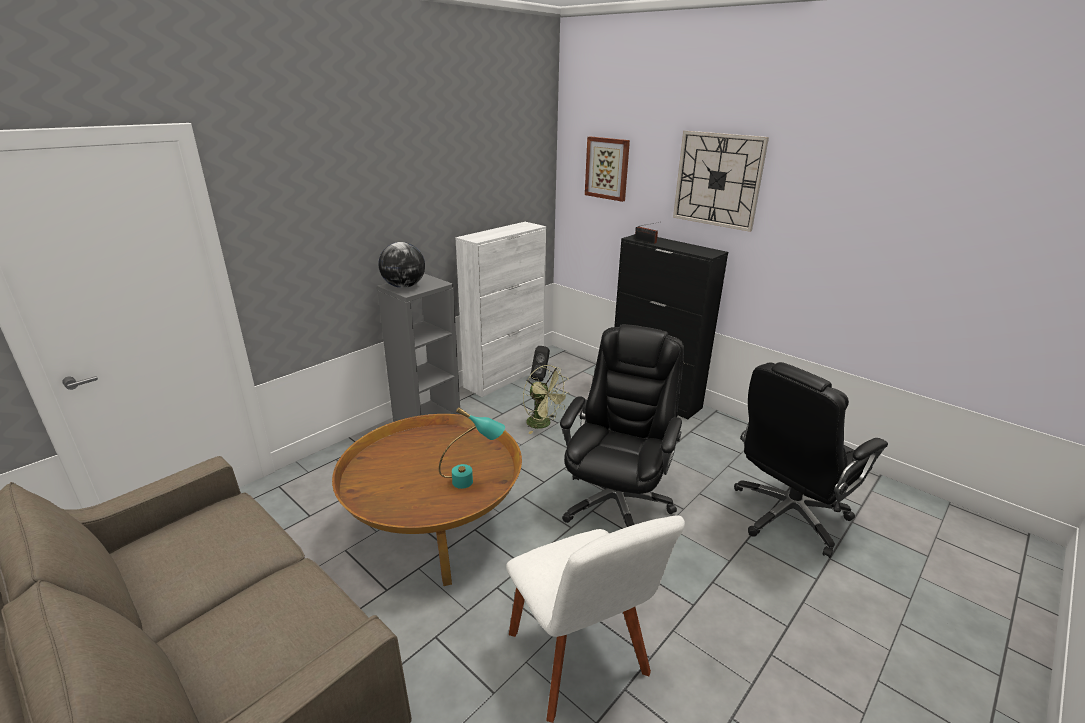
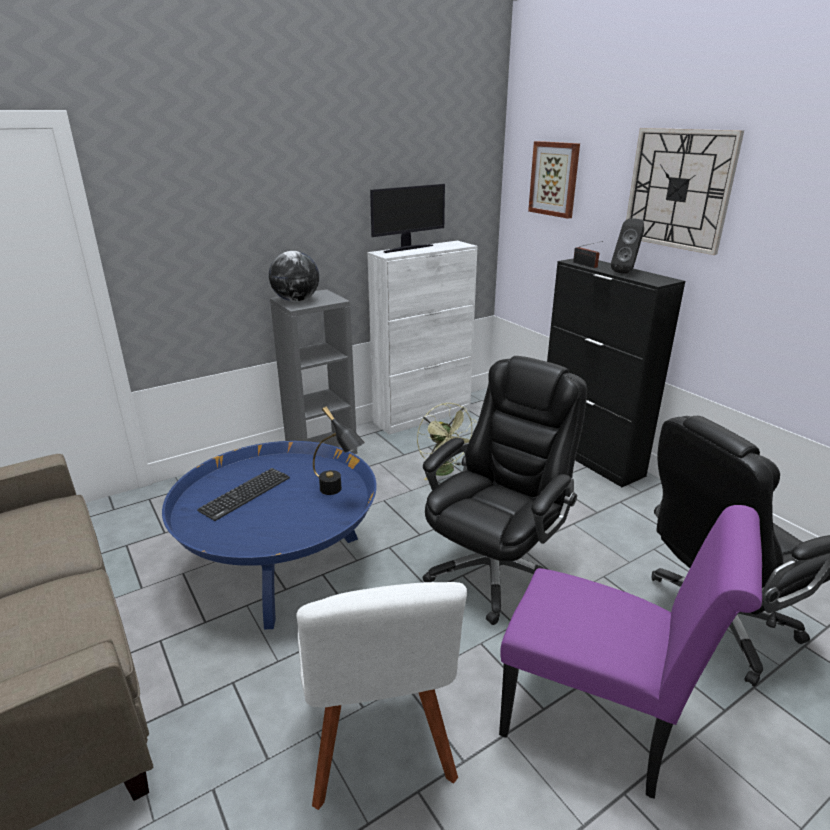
camera: 15 degrees right, 0 degrees up
(401, 469) = (245, 494): none -> keyboard
(435, 528) = (282, 565): brown coffee table -> blue coffee table
(473, 481) = (312, 517): turquoise table lamp -> none
(484, 456) = (338, 492): none -> black table lamp
(488, 232) = (407, 248): none -> monitor
(541, 378) = (463, 421): black speaker -> black speaker (626, 272)
(736, 606) = (599, 723): none -> purple chair

